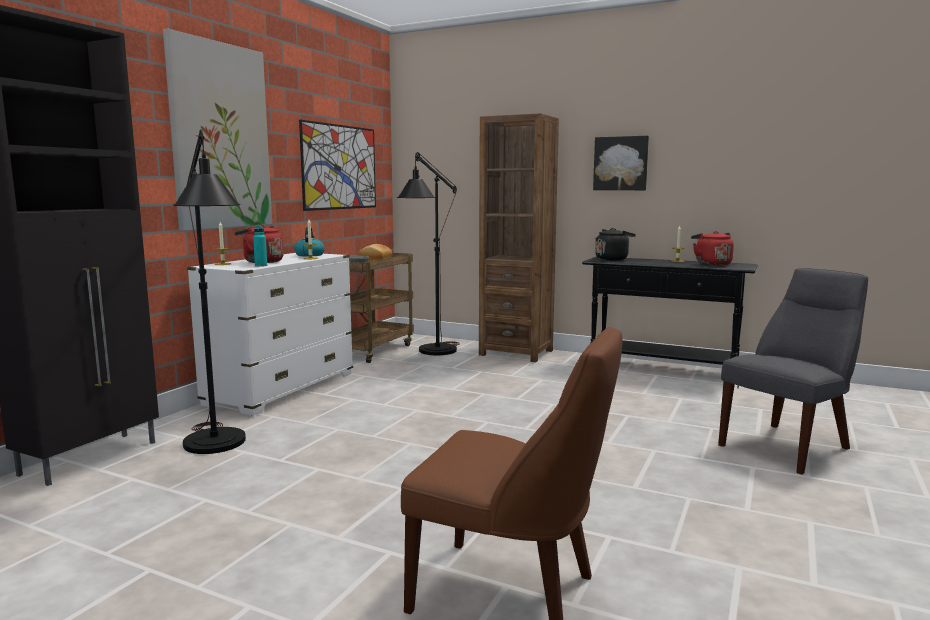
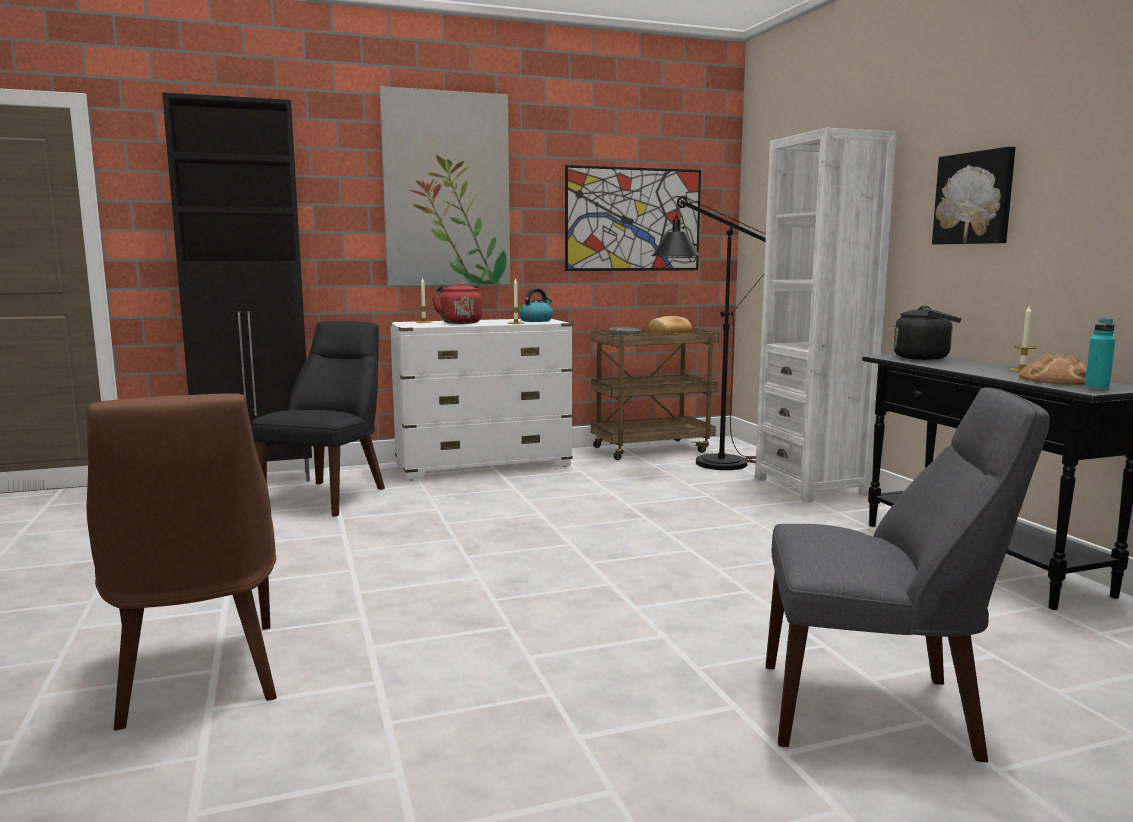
camera: 45 degrees right, 0 degrees up
(217, 448) = (329, 497): black floor lamp -> black chair
(261, 265) = (438, 325): turquoise bottle -> turquoise bottle (1096, 388)
(516, 353) = (811, 486): brown bookcase -> white bookcase
(711, 264) = (1058, 380): red kettle -> bread

